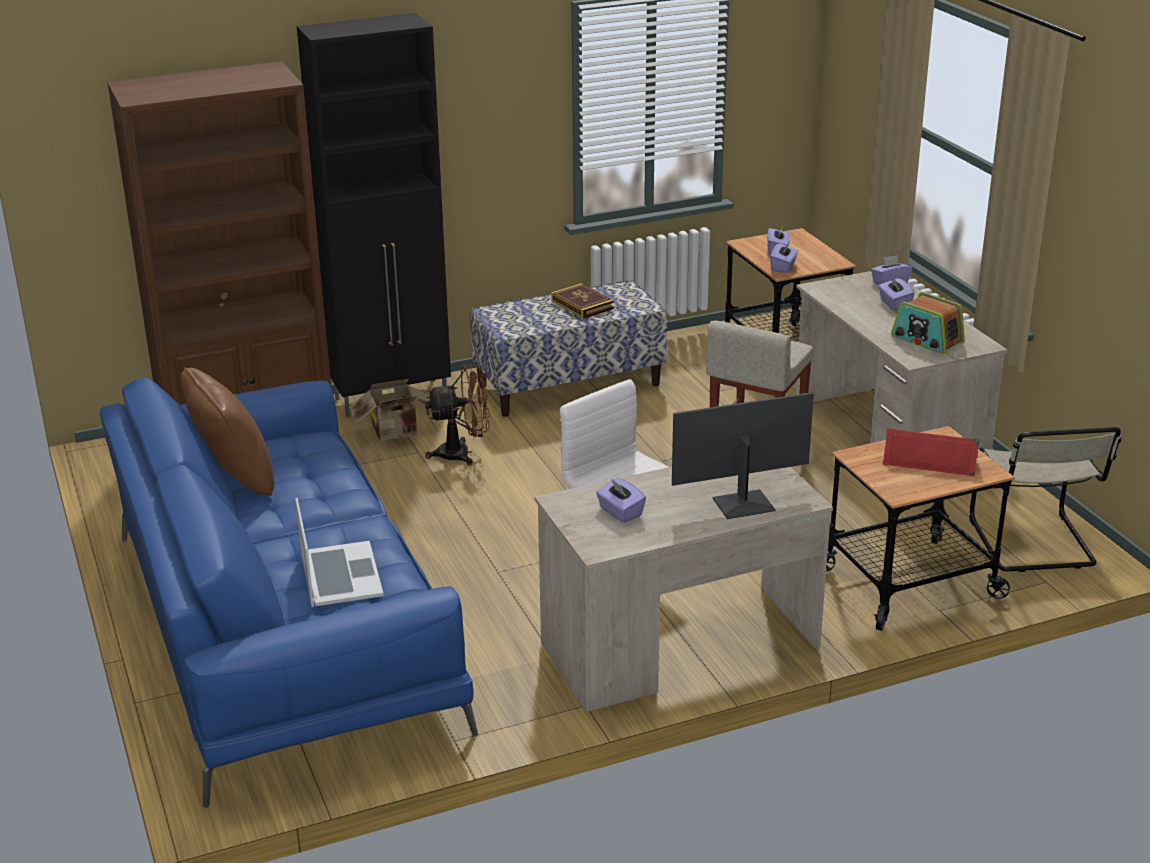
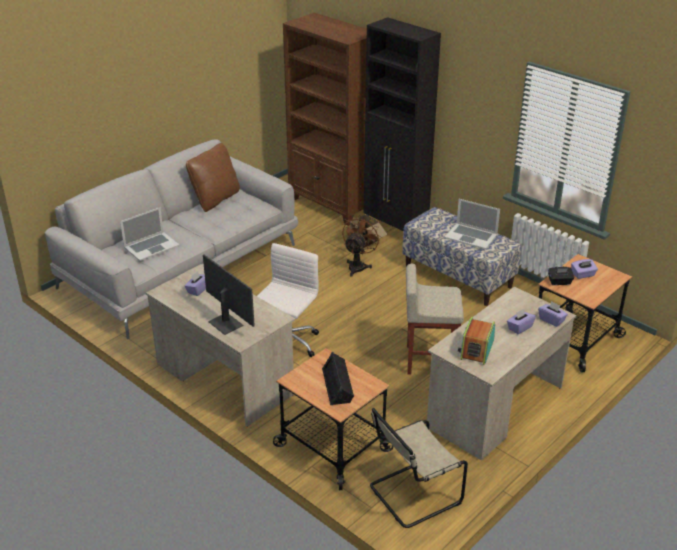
camera: 65 degrees right, 5 degrees up
(282, 627) = (182, 266): blue sofa -> grey sofa
(462, 453) = (358, 266): brown fan -> brown fan turned 120 degrees counterclockwise
(582, 304) = (471, 236): book -> laptop
(783, 267) = (559, 282): purple tissue box -> black tissue box
(930, 460) = (338, 385): red speaker -> black speaker

